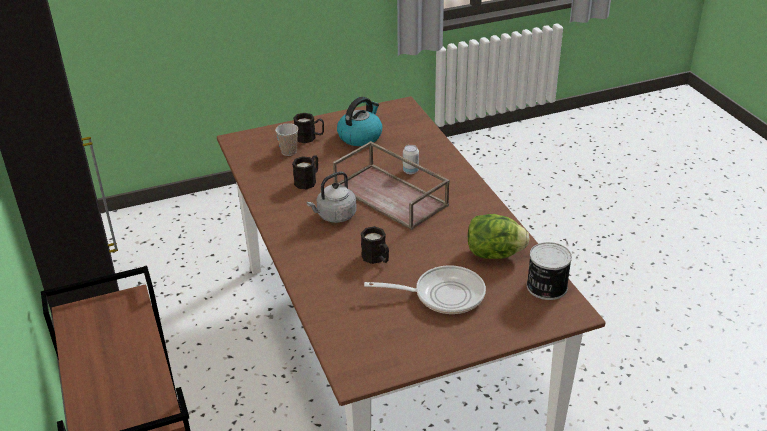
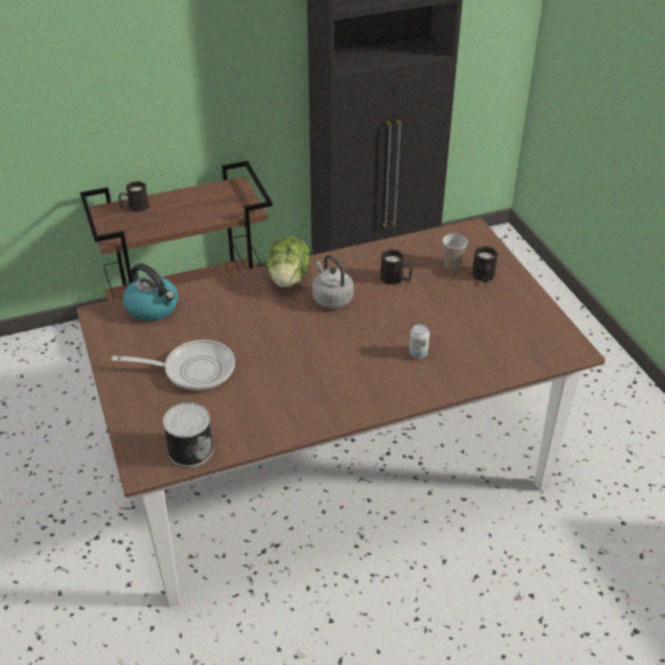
camera: 90 degrees right, 5 degrees up
(360, 136) = (492, 314): kettle -> kettle (153, 308)
(377, 258) = (257, 327): black mug -> black mug (135, 207)
(392, 196) = (367, 338): brown tray -> none
(443, 295) = (193, 370): frying pan -> frying pan turned 90 degrees counterclockwise
(494, 254) = (253, 412): lettuce -> lettuce (288, 279)

